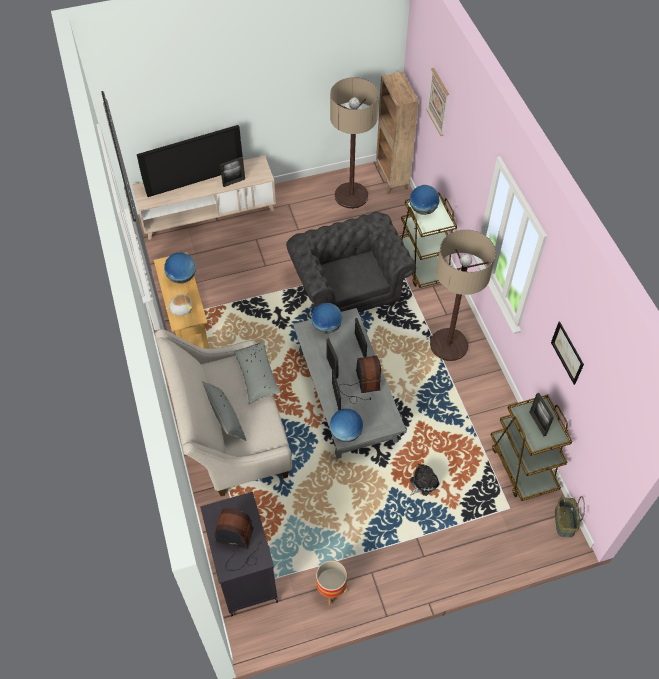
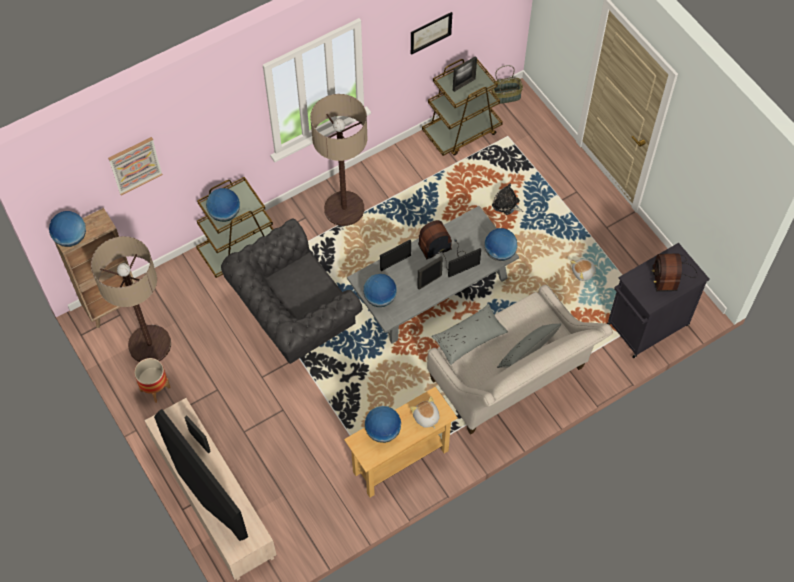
camera: 105 degrees left, 5 degrees up
(323, 531) = (583, 273): none -> plush toy
(331, 590) = (634, 254): planter -> planter (155, 389)
(394, 81) = (71, 238): none -> globe

